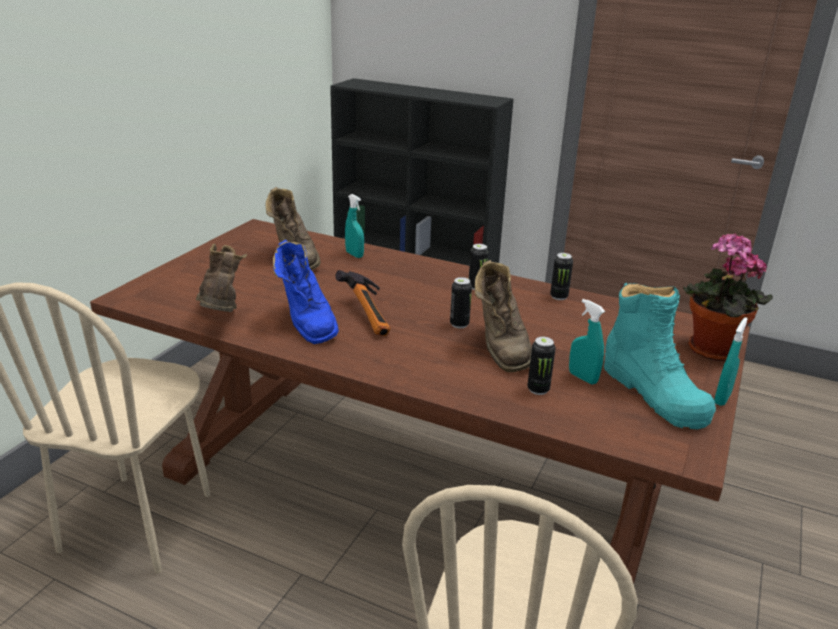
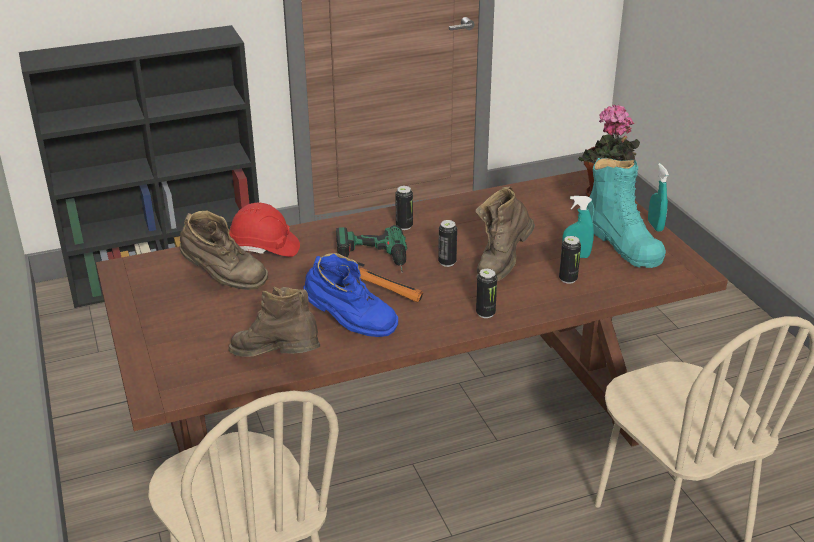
camera: 45 degrees left, 5 degrees up
(354, 255) = (264, 248): turquoise spray bottle -> red hard hat
(410, 294) = (373, 258): none -> power drill
(500, 348) = (501, 265): brown boot -> brown boot turned 90 degrees clockwise
(559, 297) = (467, 204): can -> can (485, 313)
(654, 393) = (622, 243): turquoise boot -> turquoise boot turned 45 degrees clockwise

